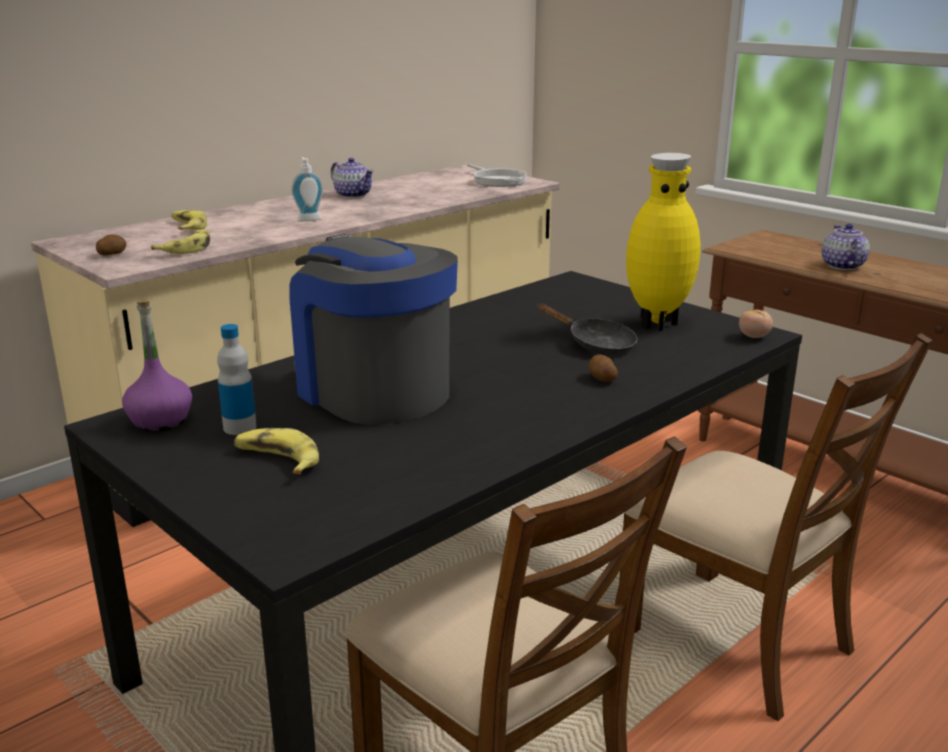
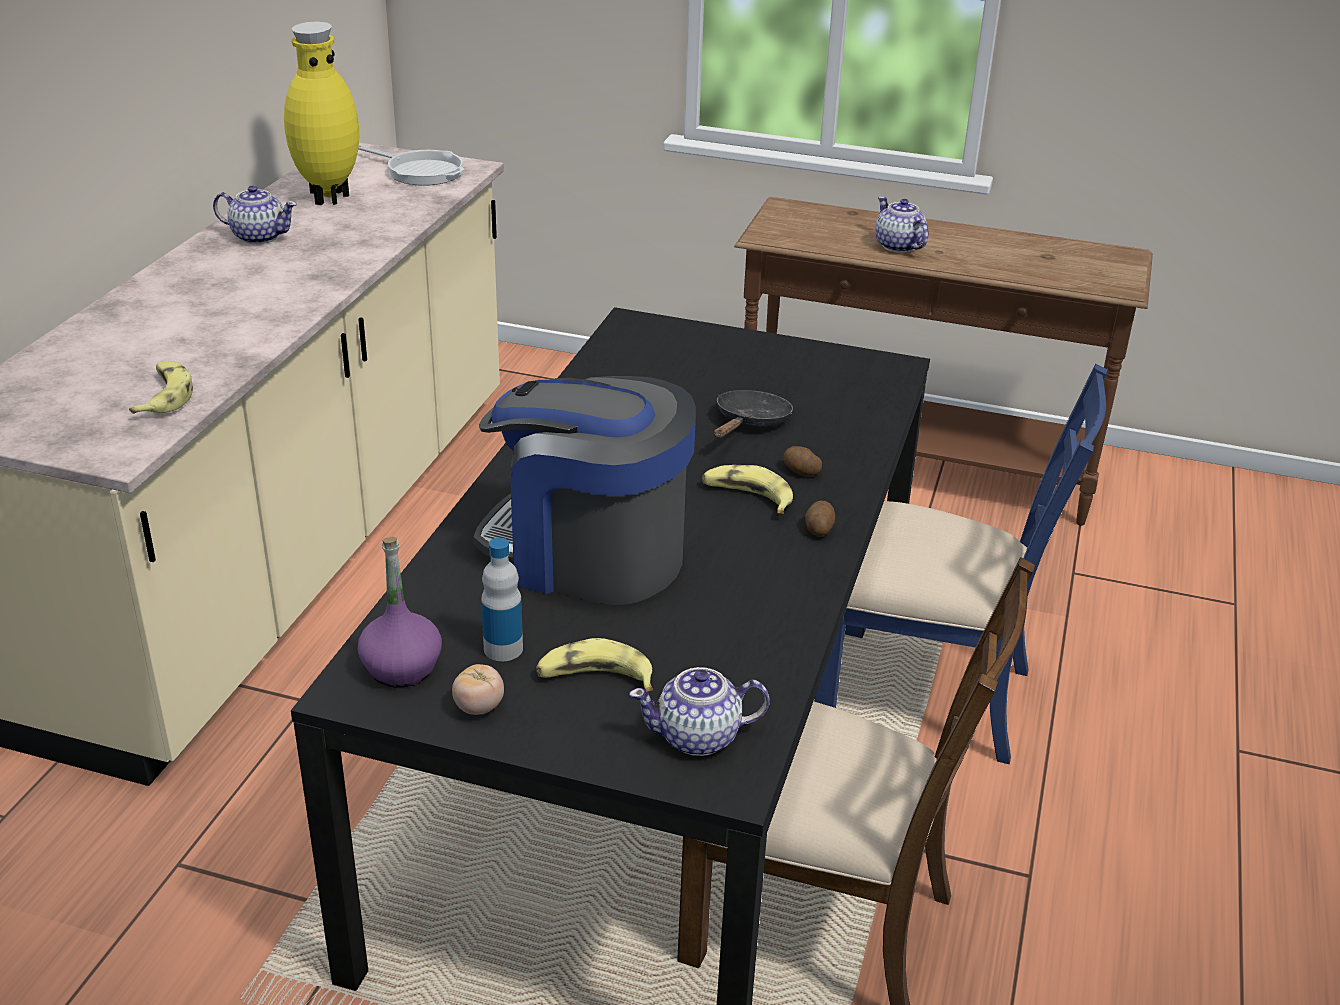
camera: 30 degrees left, 10 degrees up
(112, 254) = (66, 431): potato -> potato (818, 529)
(187, 227) = (104, 352): banana -> banana (747, 497)
(303, 517) = (699, 737): none -> teapot
(308, 219) = (258, 300): soap dispenser -> none
(595, 344) = (750, 422): black frying pan -> black frying pan turned 75 degrees counterclockwise
(656, 323) = (782, 375): yellow vase -> yellow vase (328, 197)
(737, 640) = (927, 694): brown chair -> blue chair
(754, 337) = (890, 373): tomato -> tomato (479, 707)

